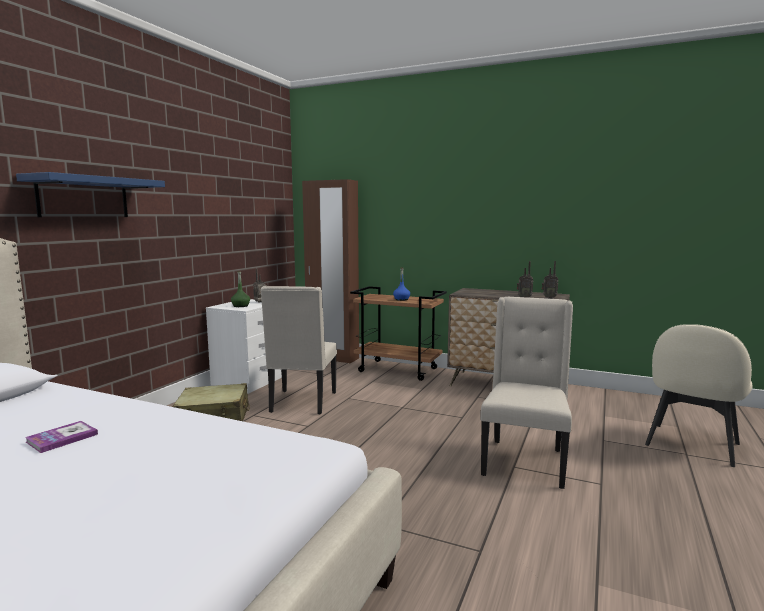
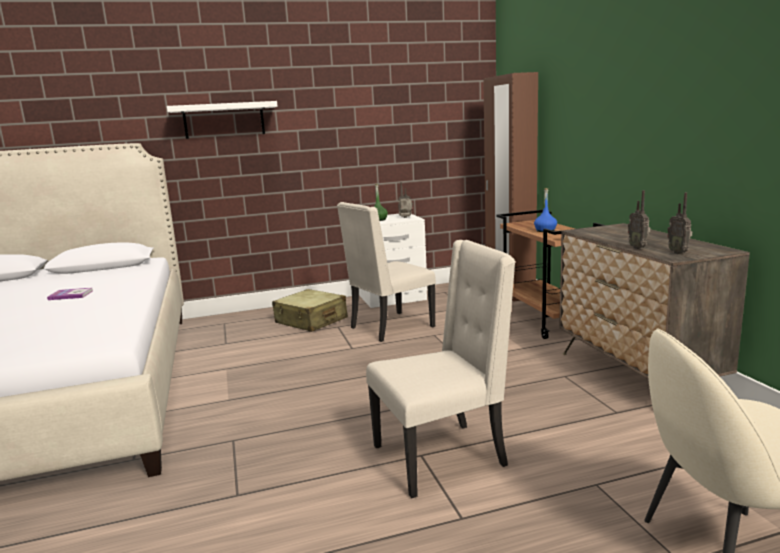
camera: 50 degrees right, 5 degrees up
(83, 197) = (224, 120): blue shelf -> white shelf

